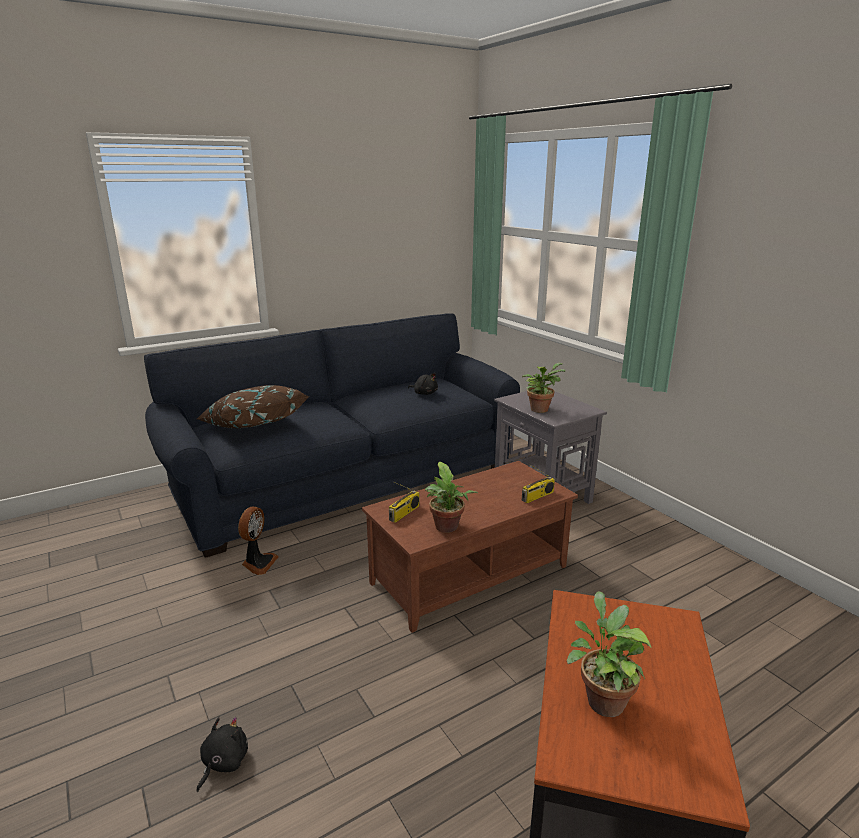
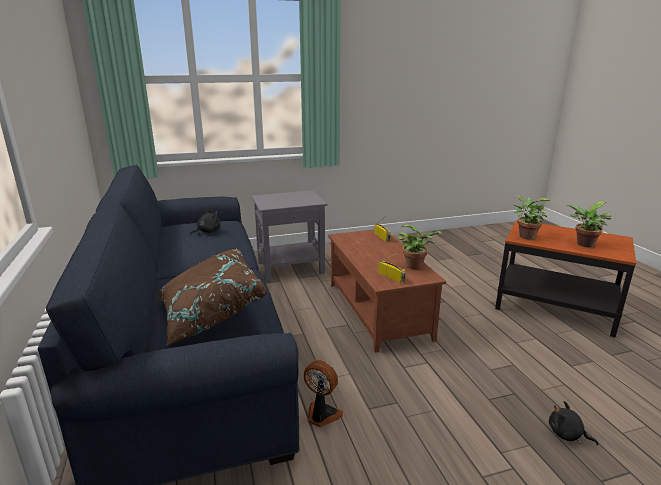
camera: 75 degrees left, 0 degrees up
(540, 409) = (294, 202): potted plant -> potted plant (525, 236)

